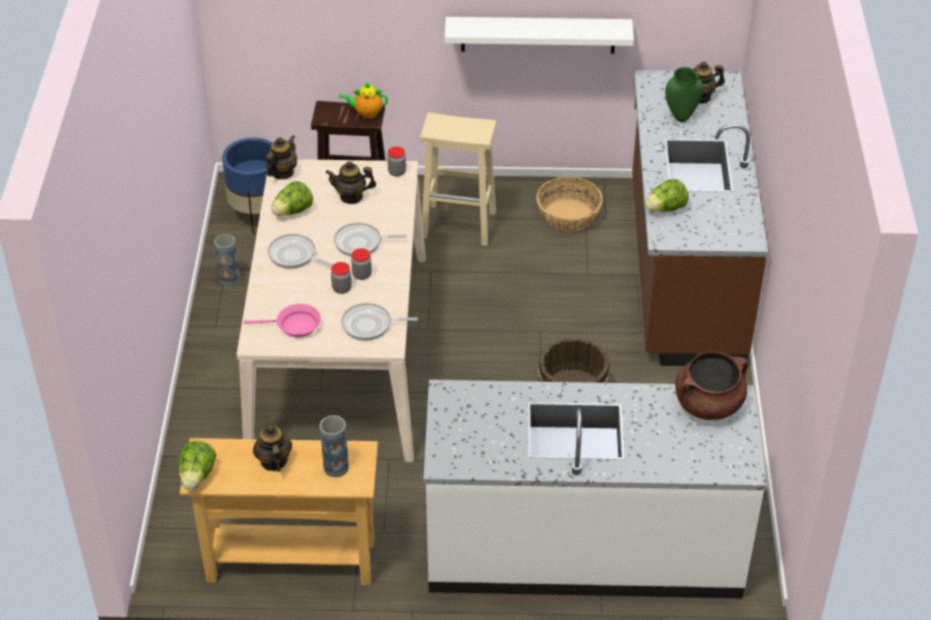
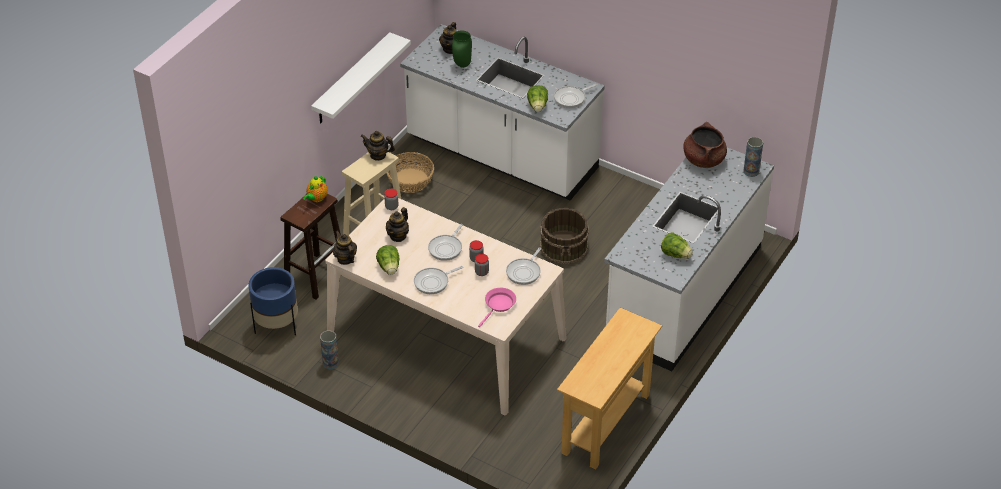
camera: 60 degrees left, 0 degrees up
(197, 476) = (592, 395): lettuce -> lettuce (675, 254)
(273, 461) = (604, 357): teapot -> teapot (378, 155)
(336, 467) = (628, 332): vase -> vase (751, 171)
(682, 271) = (501, 155): brown counter -> white counter
(711, 232) = (571, 98): none -> frying pan

